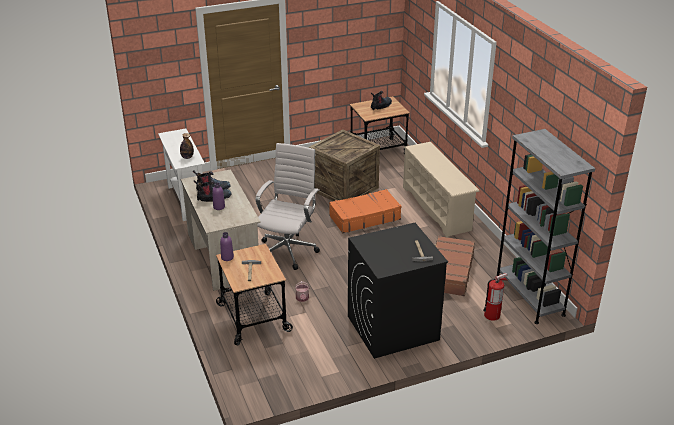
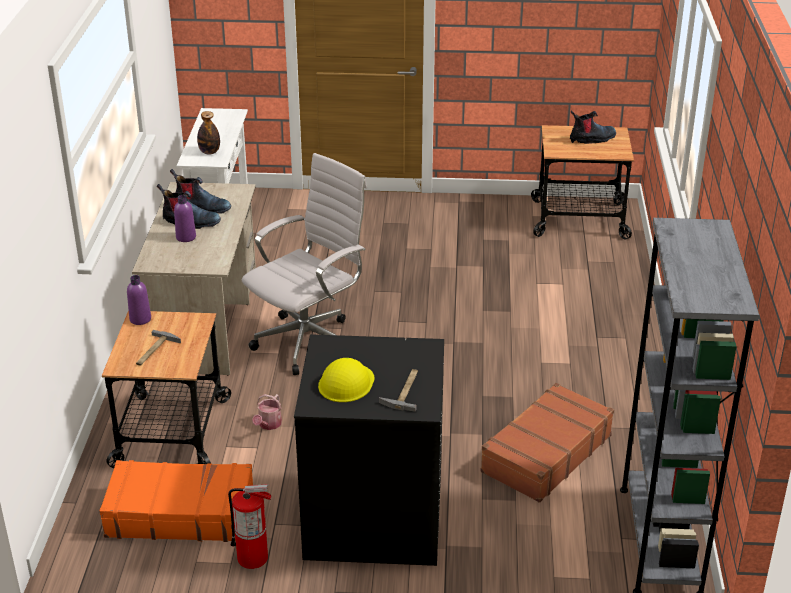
camera: 25 degrees right, 0 degrees up
(344, 188) = (475, 266): crate -> none
(364, 217) = (471, 321): orange suitcase -> orange suitcase (180, 513)
(388, 256) = (346, 383): none -> yellow hard hat
(437, 208) = (609, 338): beige shoe rack -> none
(492, 315) = (564, 552): fire extinguisher -> fire extinguisher (253, 558)

